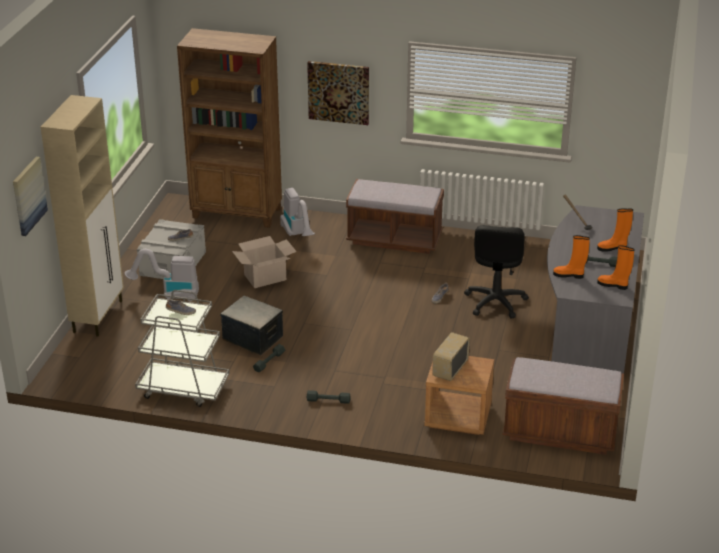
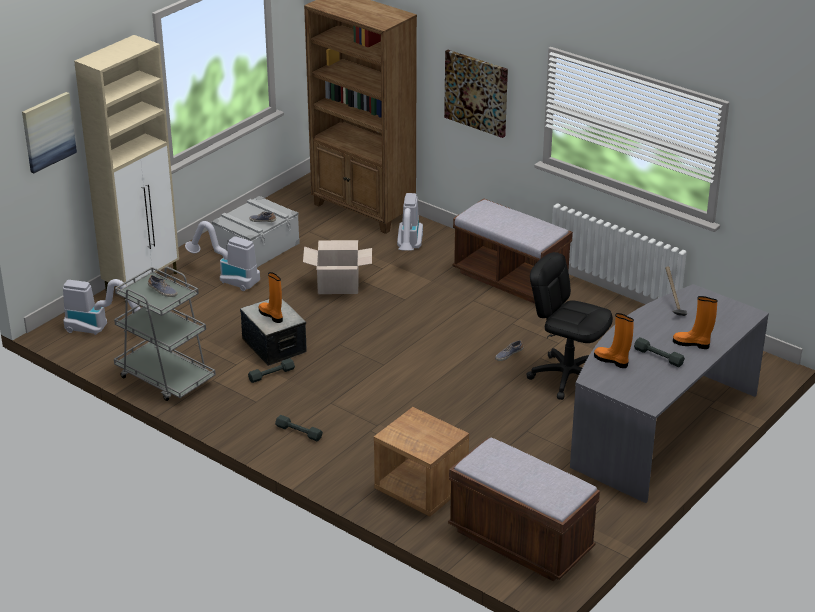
camera: 25 degrees right, 0 degrees up
(93, 363) = (100, 329): none -> vacuum cleaner
(449, 369) = (410, 430): radio -> none
(495, 302) = (567, 377): black office chair -> black office chair turned 90 degrees clockwise
(613, 285) = (654, 385): orange boot -> orange boot (271, 315)

